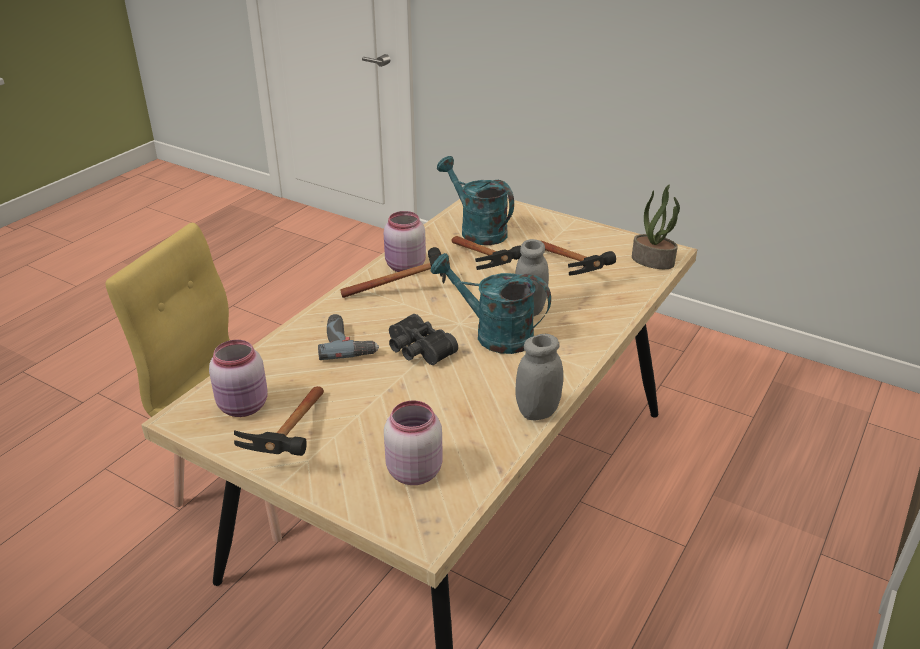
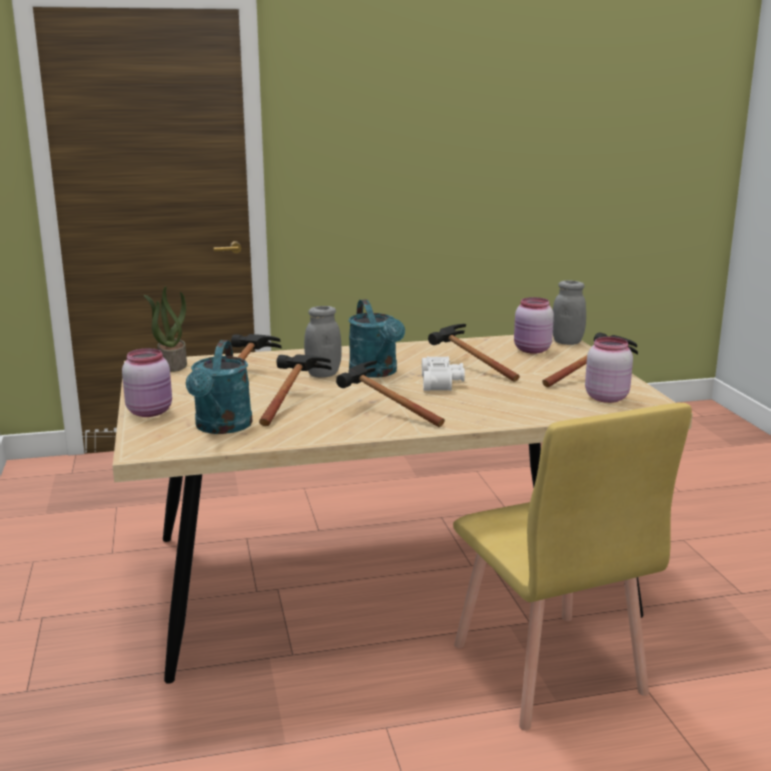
camera: 135 degrees left, 15 degrees down
(348, 343) = (484, 401): power drill -> none
(405, 267) = (348, 426): pink jar -> pink jar (151, 412)
(417, 350) = (442, 382): black binoculars -> white binoculars
(434, 389) = (466, 367): none -> hammer
(537, 411) = (425, 345): grey jar -> grey jar (567, 342)

